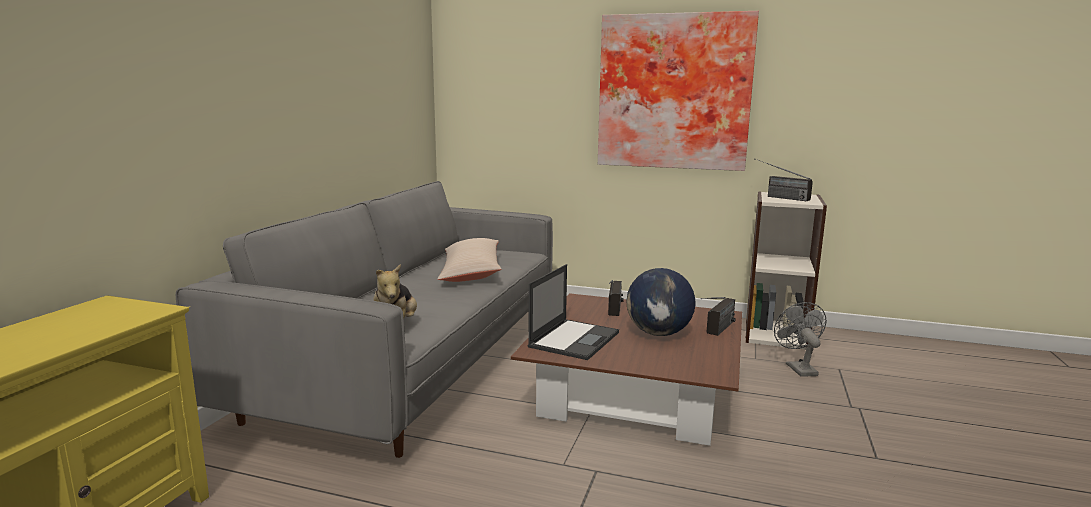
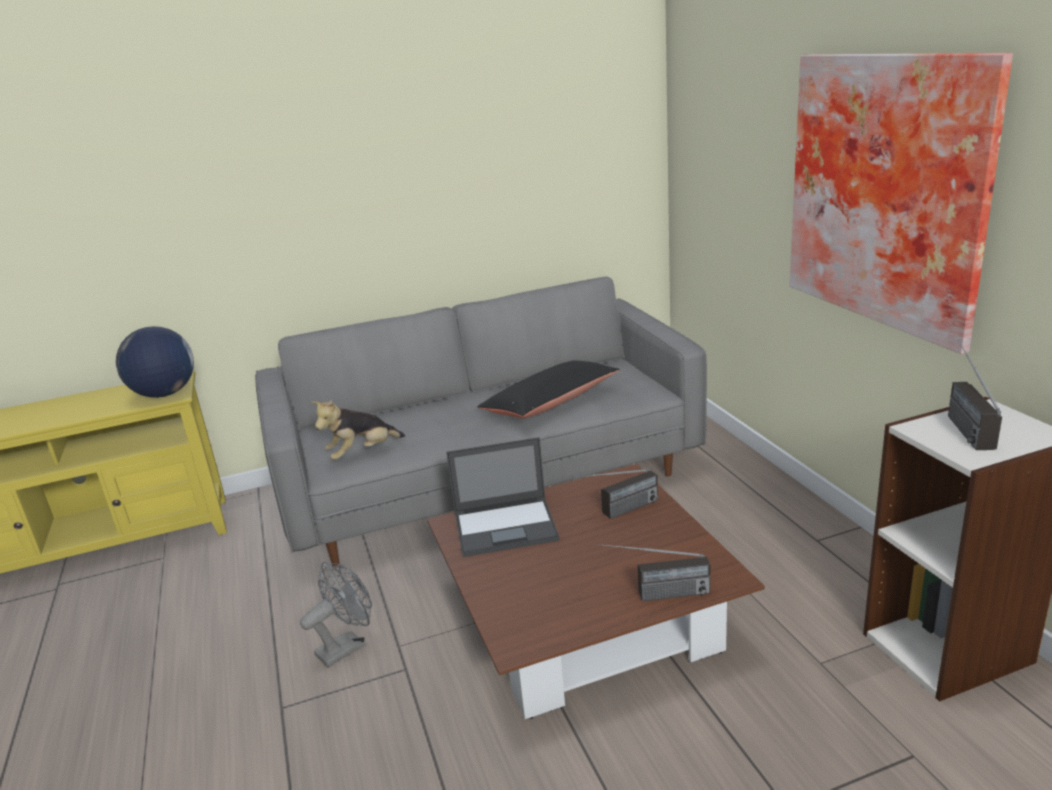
camera: 55 degrees right, 10 degrees up
(471, 272) = (550, 403): beige pillow -> black pillow
(659, 333) = (591, 563): globe -> globe (164, 394)
(798, 368) = (849, 712): grey fan -> grey fan (347, 646)

